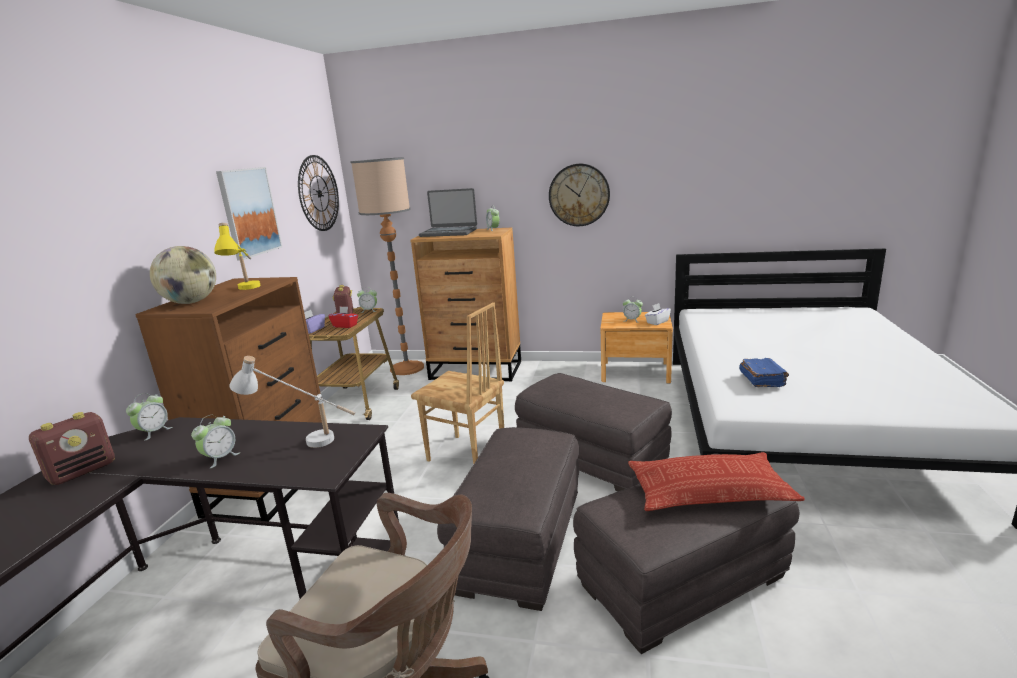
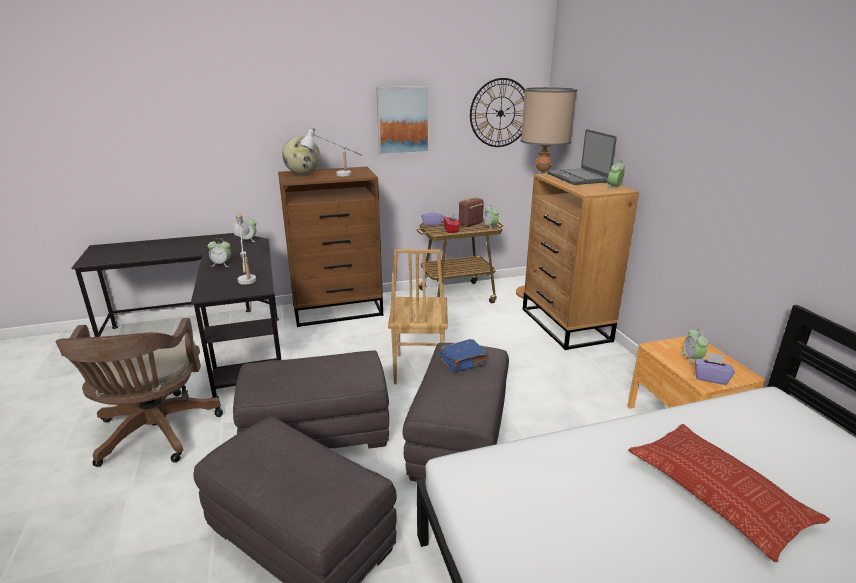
camera: 60 degrees right, 5 degrees up
(83, 471) = (205, 242): radio -> none
(246, 290) = (334, 176): yellow table lamp -> white table lamp
(579, 195) = (709, 174): wall clock -> none
(657, 322) = (710, 378): white tissue box -> purple tissue box
(709, 491) = (307, 482): pillow -> pillow (718, 493)
(762, 380) = (558, 484): blue book -> blue book (464, 362)

